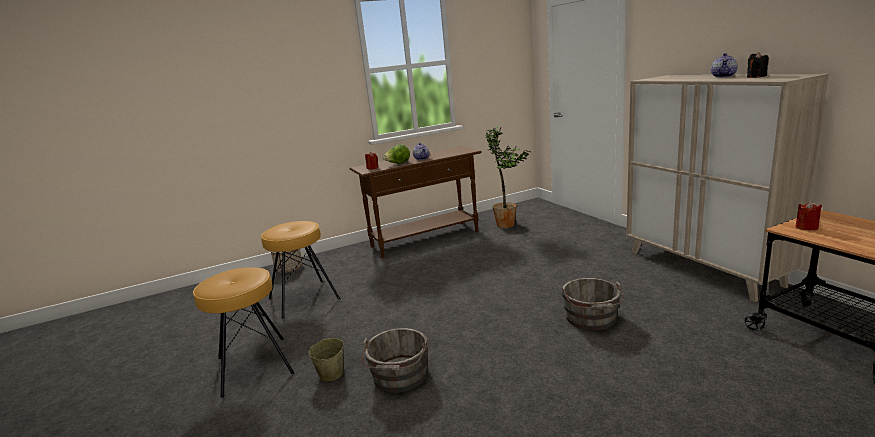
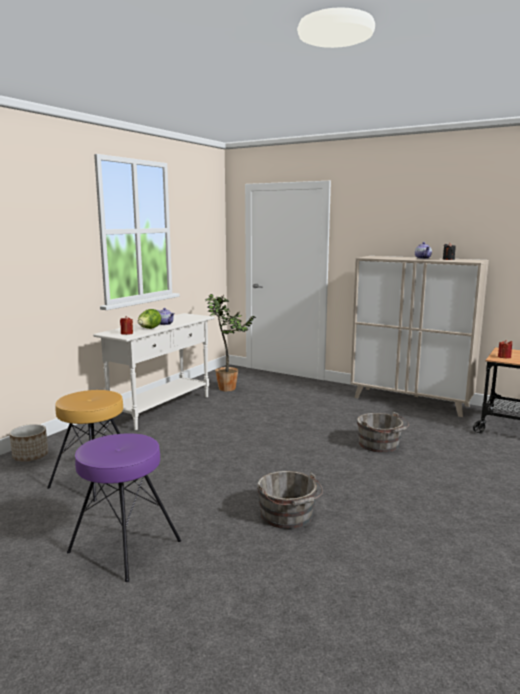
camera: 35 degrees left, 5 degrees down
(254, 365) = (124, 547): brown stool -> purple stool
(331, 373) = (221, 530): beige bucket -> none
(425, 239) = (162, 408): brown console table -> white console table

